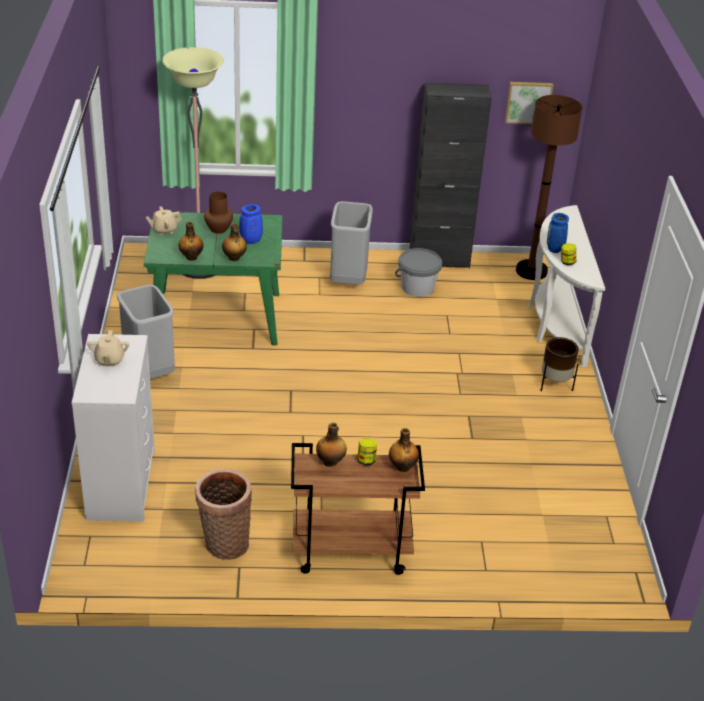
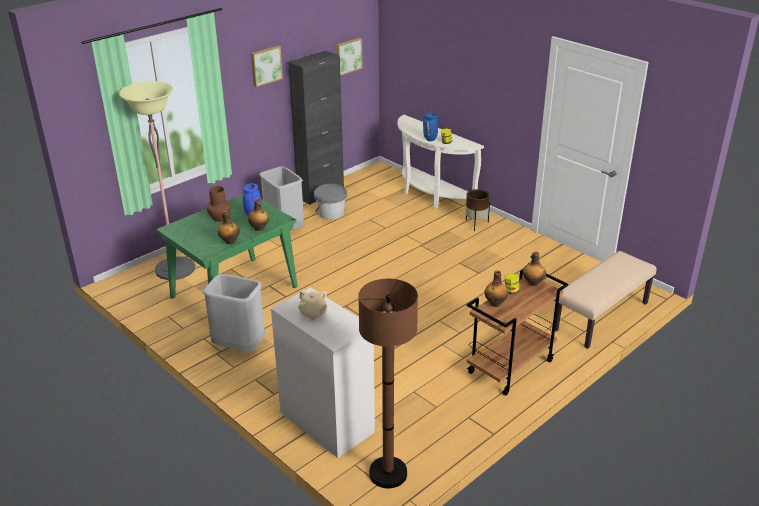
camera: 40 degrees left, 5 degrees down
(164, 230) = (183, 236): beige teapot -> none
(224, 543) = (440, 410): basket -> none
(391, 77) = (265, 65): none -> picture
(529, 569) = (601, 317): none -> beige bench
(531, 271) = (378, 175): brown floor lamp -> brown floor lamp (388, 473)

